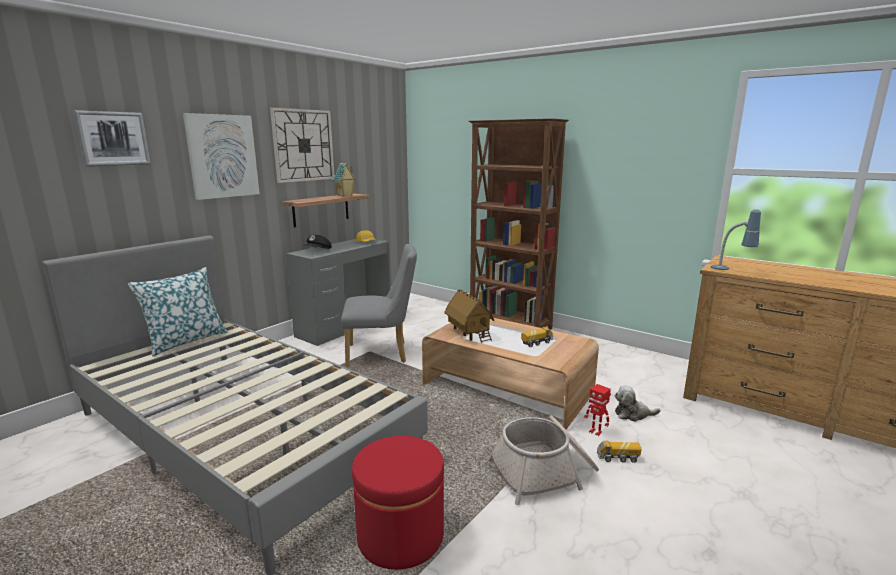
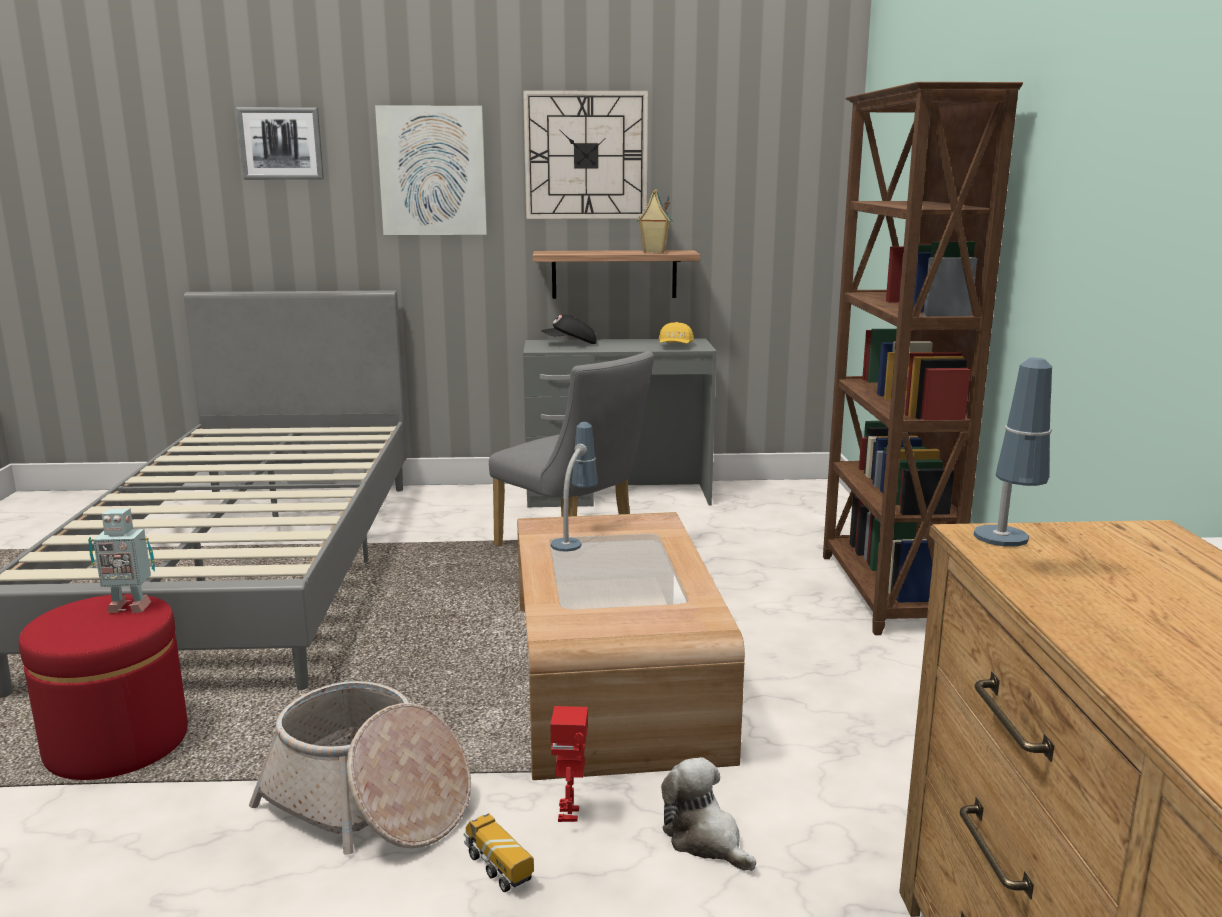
camera: 50 degrees right, 0 degrees up
(186, 341) = (314, 433): pillow -> none
(393, 446) = (129, 606): none -> toy robot
(469, 334) = (575, 538): toy house -> table lamp
(537, 343) = (624, 593): toy truck -> none

